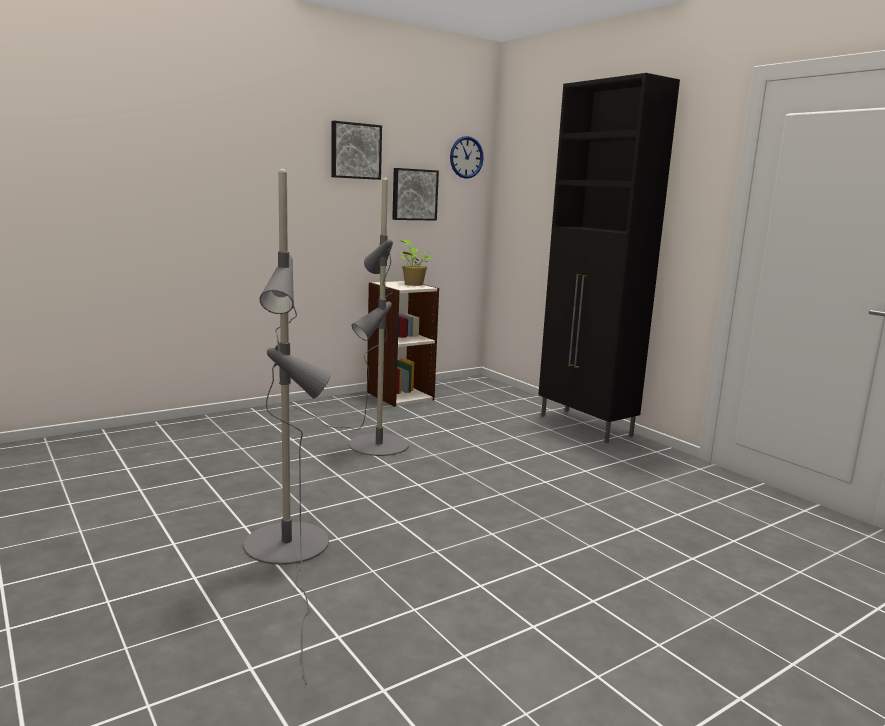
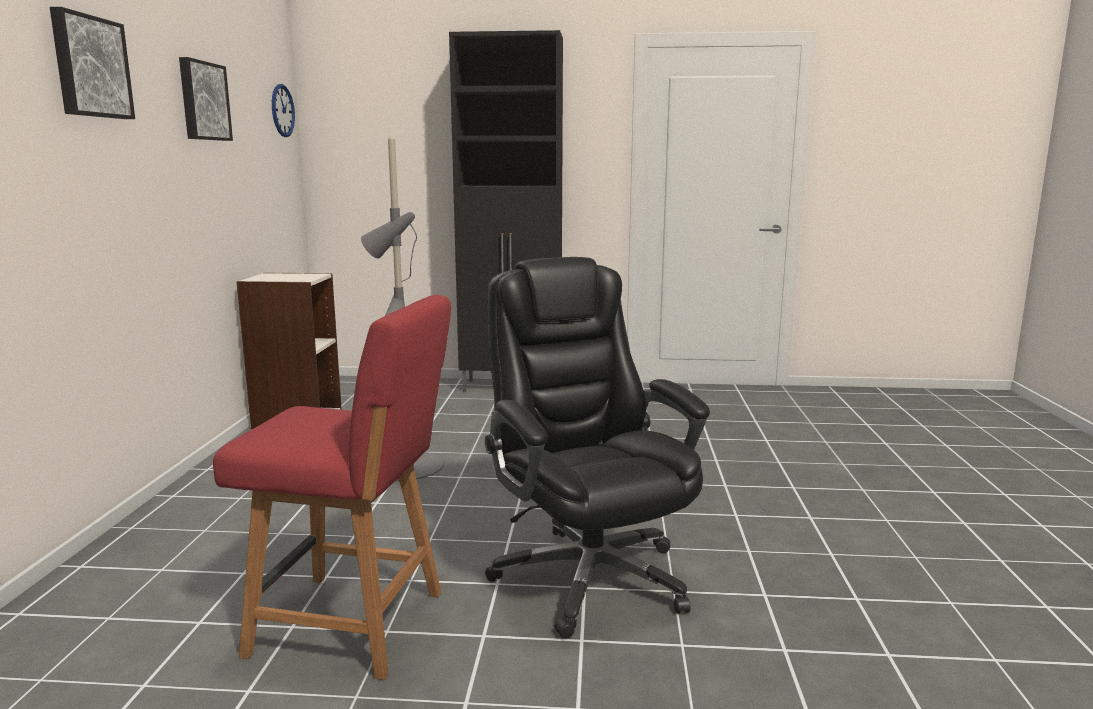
camera: 50 degrees left, 0 degrees up
(155, 504) = (354, 624): none -> red chair
(289, 553) = (589, 575): grey floor lamp -> black office chair
(413, 284) = (291, 274): potted plant -> none
(414, 194) = (253, 159): picture -> picture (90, 67)

